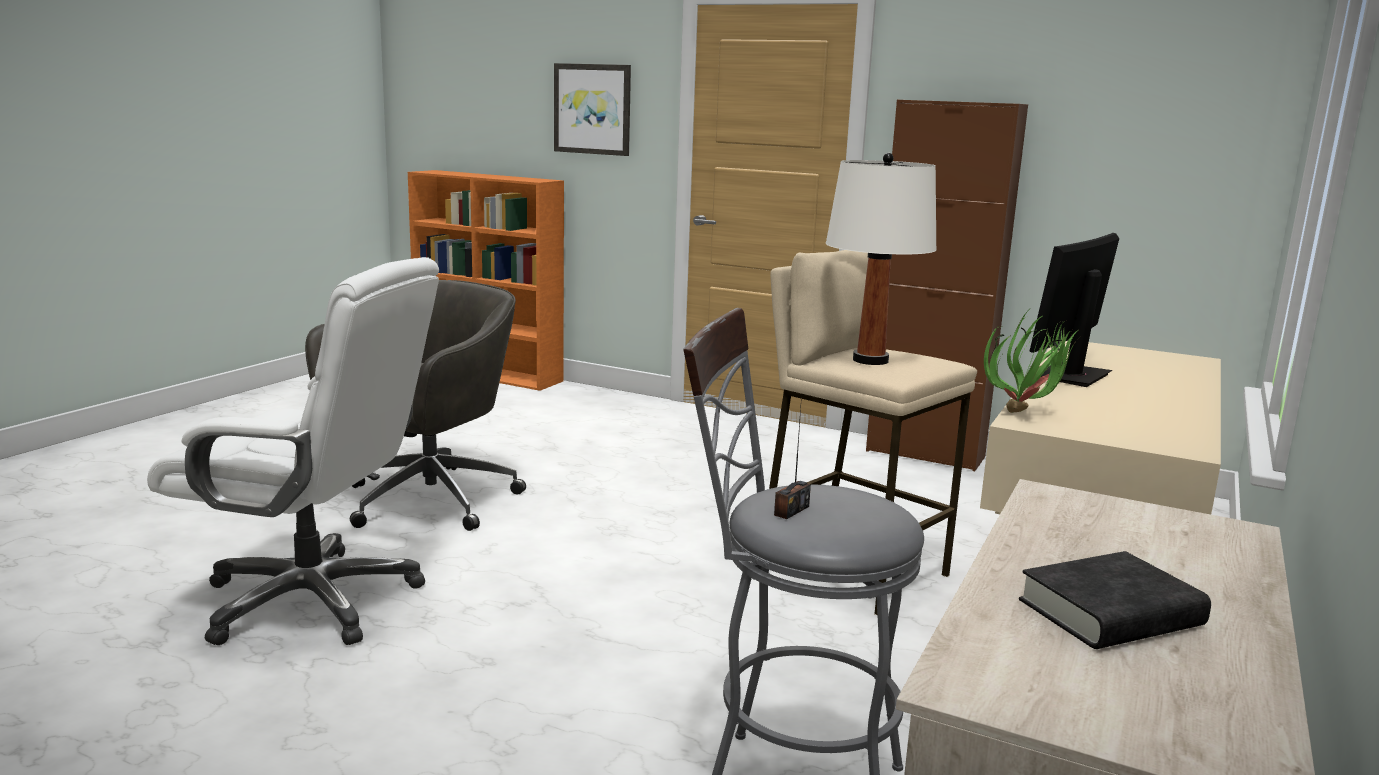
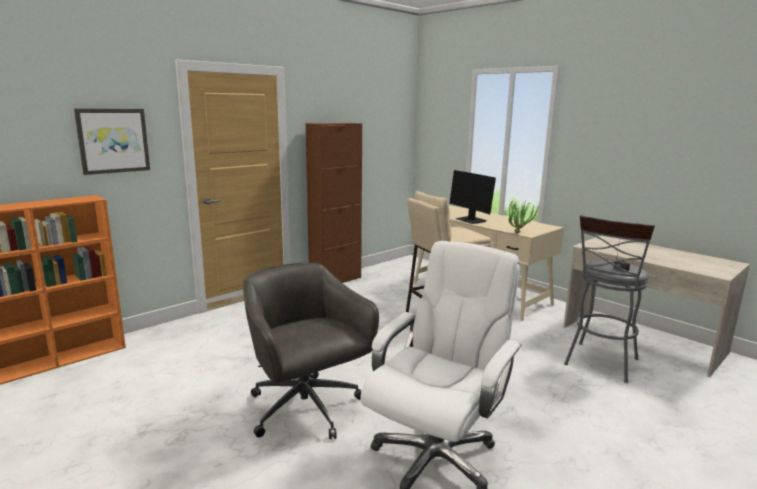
camera: 70 degrees left, 0 degrees up
(870, 360) = (458, 233): white table lamp -> none
(1110, 613) = (668, 257): black book -> none

